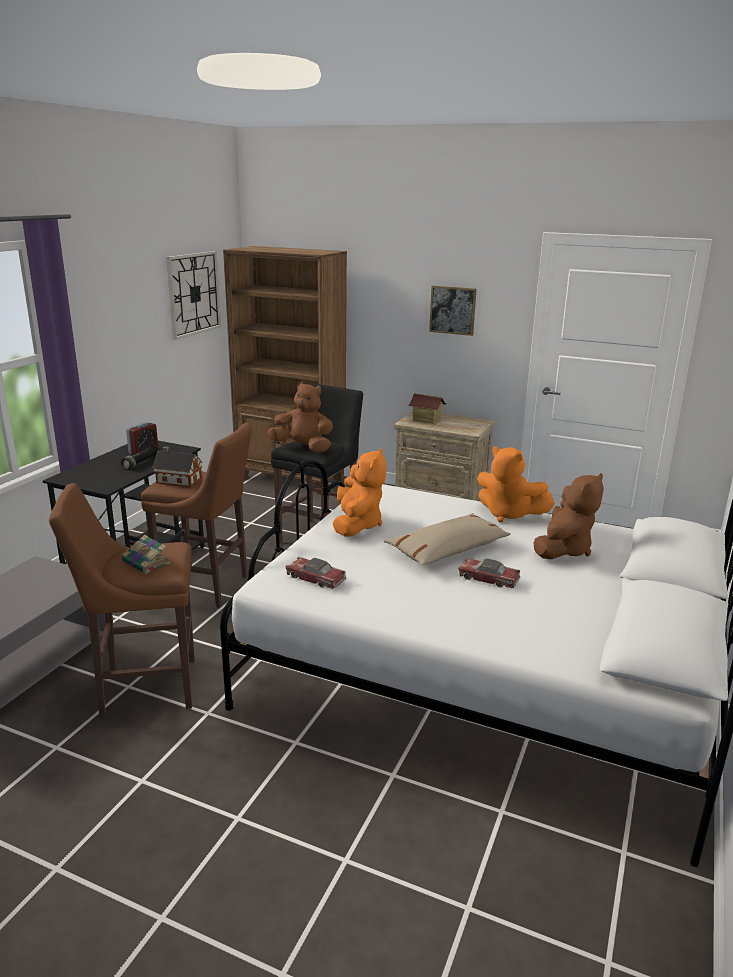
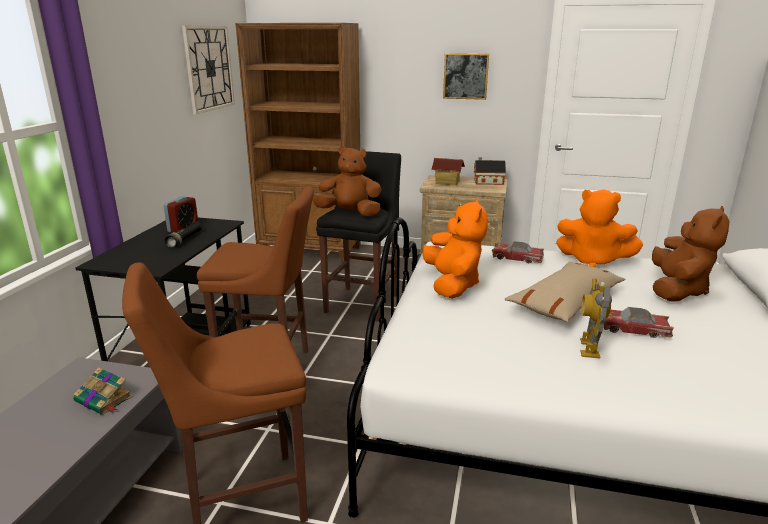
camera: 10 degrees left, 0 degrees up
(147, 563) = (245, 354): book -> book (104, 400)
(177, 480) = (234, 254): toy house -> toy house (487, 182)
(315, 578) = (450, 350): toy car -> toy car (517, 258)
(434, 589) = (589, 348): none -> toy robot

